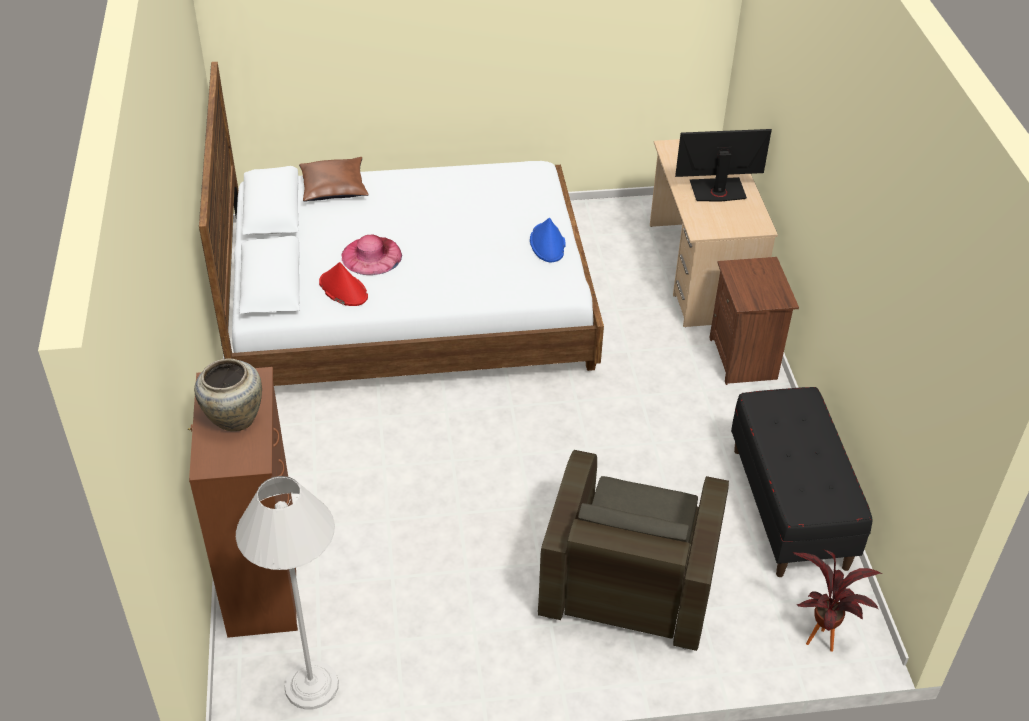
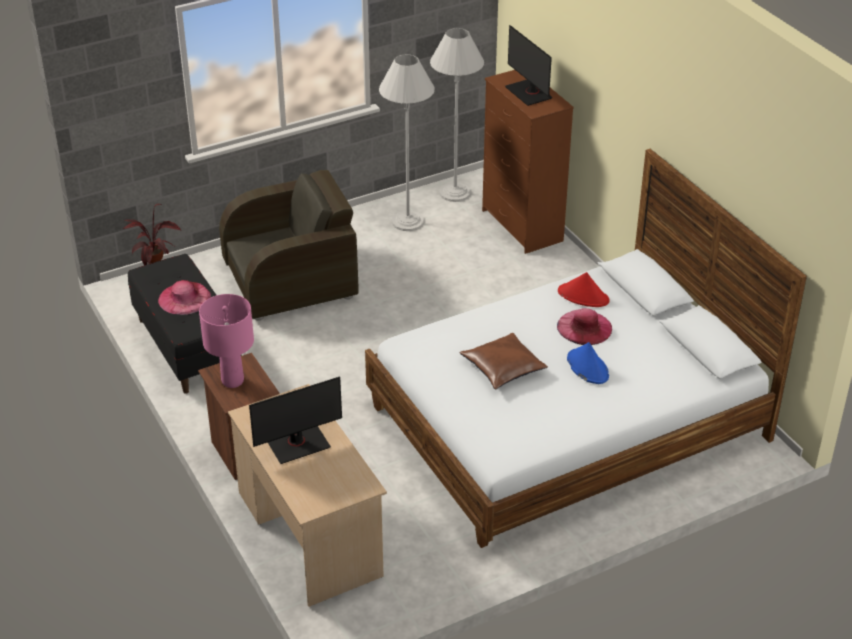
camera: 160 degrees right, 5 degrees down
(233, 417) = (529, 93): beige vase -> monitor
(334, 187) = (675, 382): brown pillow -> brown pillow (503, 368)
(417, 643) = (408, 221): none -> white floor lamp
(547, 244) = (442, 377): blue hat -> blue hat (587, 367)
(629, 577) = (291, 281): brown armchair -> brown armchair turned 75 degrees clockwise
(764, 285) = (232, 381): none -> pink table lamp
(798, 448) = (184, 298): none -> pink hat

